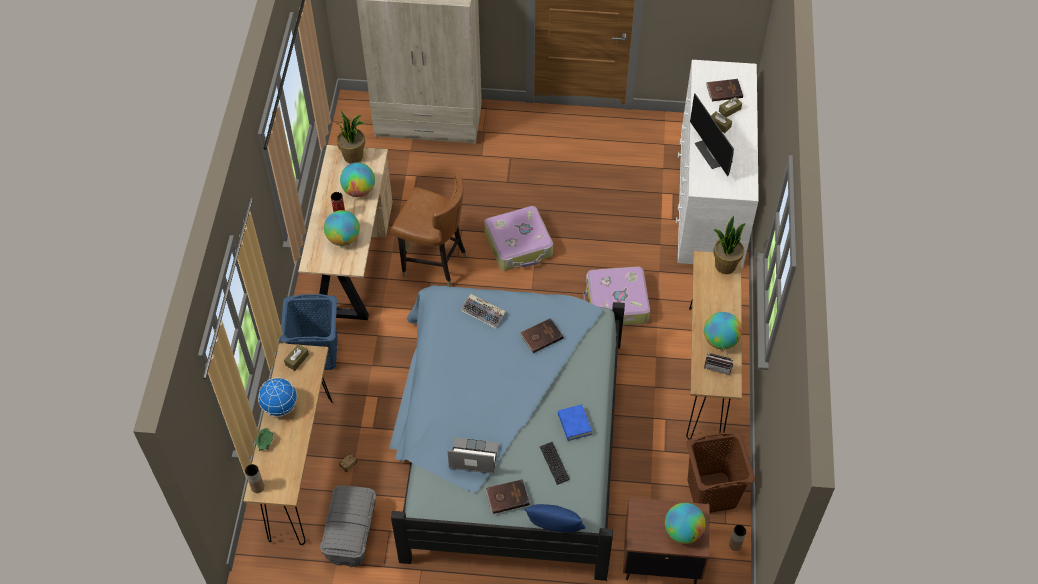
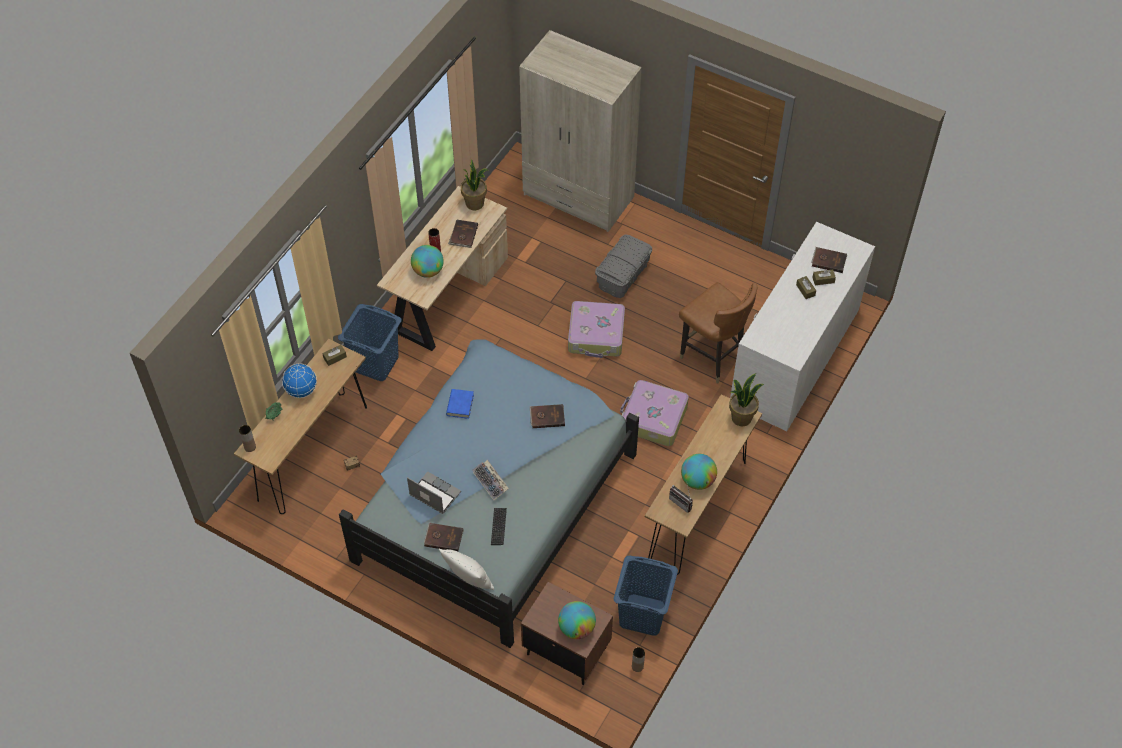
camera: 25 degrees right, 0 degrees up
(351, 534) = (324, 522): grey storage box -> grey storage box (623, 275)
(359, 190) = (463, 235): globe -> brown book
(434, 263) = (514, 324): brown chair -> brown chair (712, 357)
(484, 313) = (510, 378): keyboard -> keyboard (491, 482)
(555, 528) = (469, 579): blue pillow -> white pillow
(574, 424) = (534, 501): blue book -> blue book (460, 405)
(711, 493) = (642, 615): brown laundry basket -> blue laundry basket
(714, 154) = (784, 314): monitor -> none

